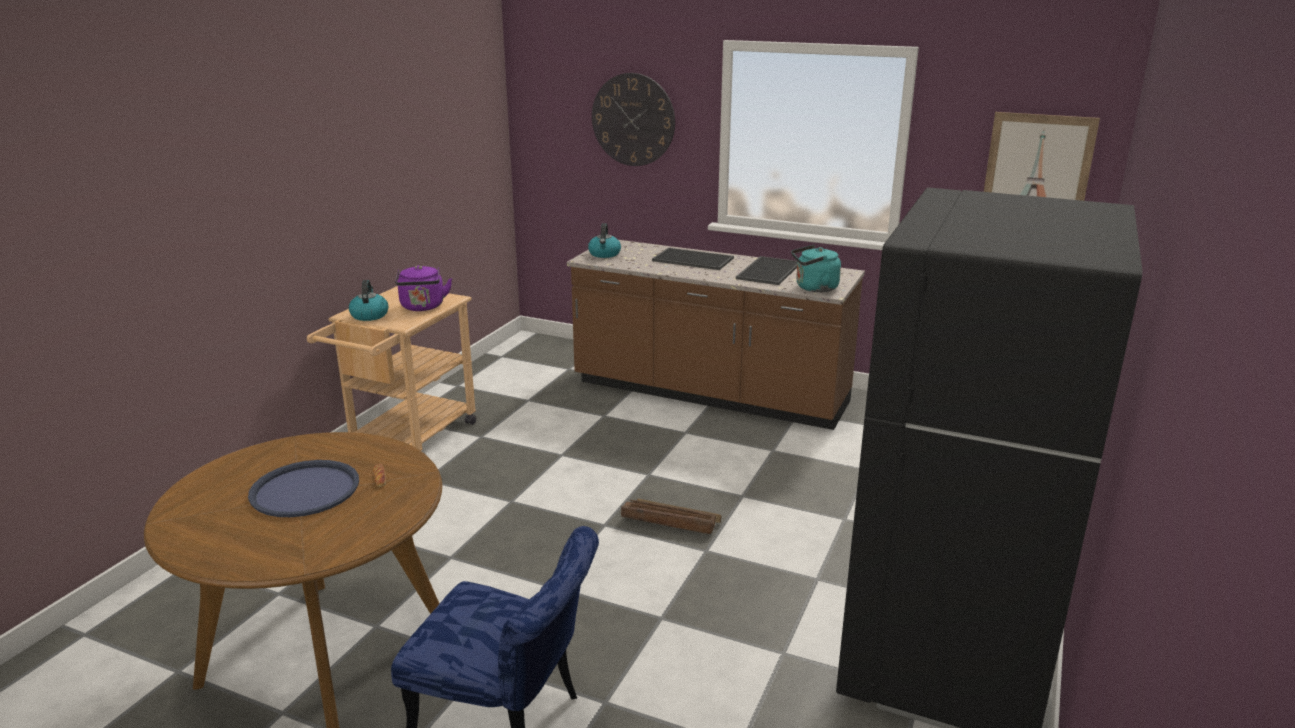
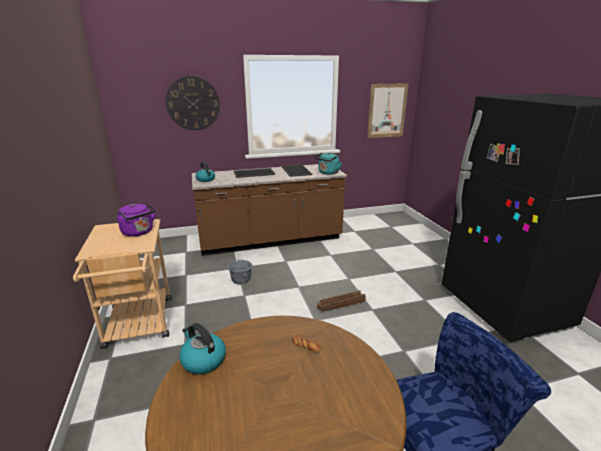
camera: 40 degrees left, 0 degrees up
(305, 490) = (274, 384): blue tray -> none
(369, 315) = (108, 247): kettle -> kettle (203, 360)
(586, 433) = (241, 279): none -> grey bucket

